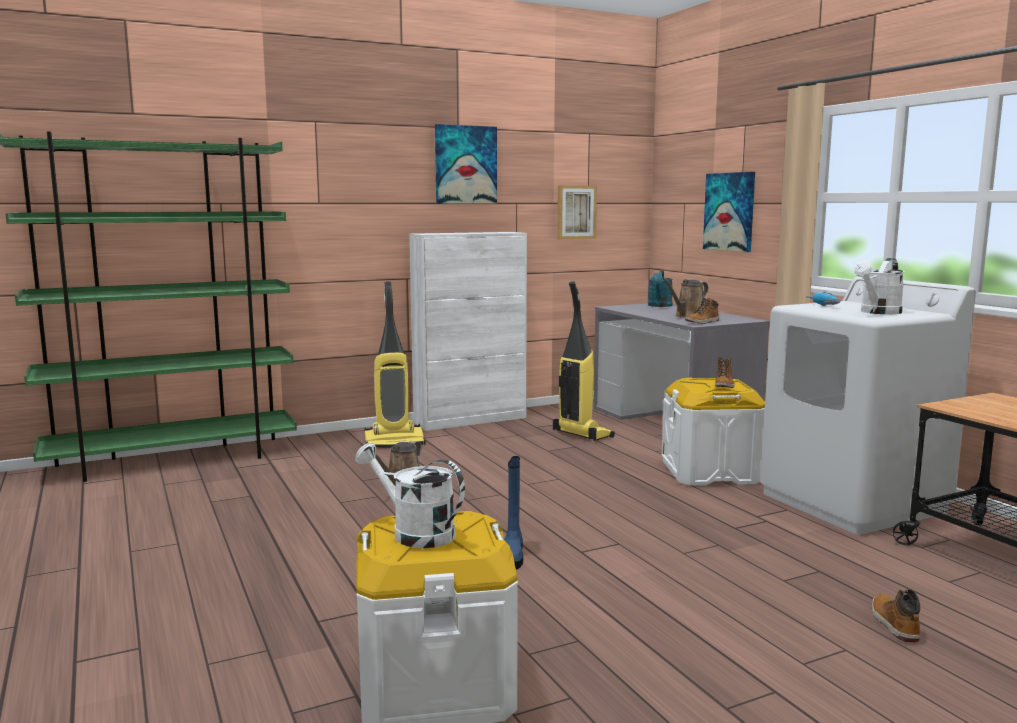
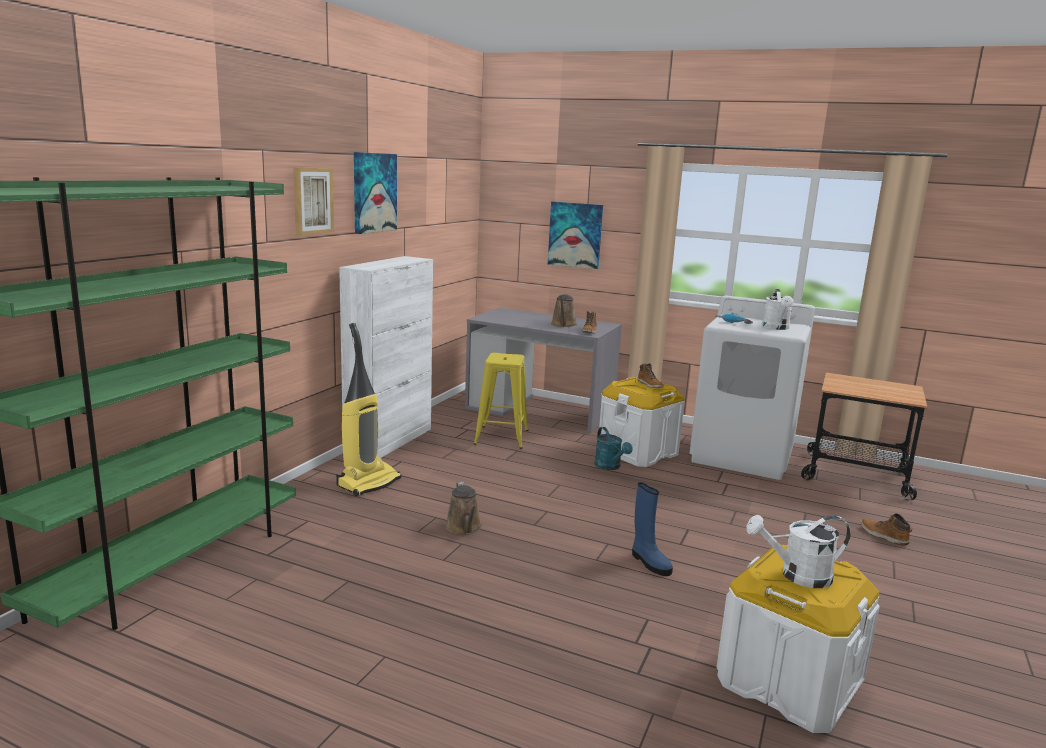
camera: 40 degrees left, 5 degrees up
(576, 212) = (440, 232): picture -> picture (312, 201)
(581, 434) = (501, 437): vacuum cleaner -> yellow stool
(659, 306) = (511, 313): turquoise watering can -> turquoise watering can (610, 467)

